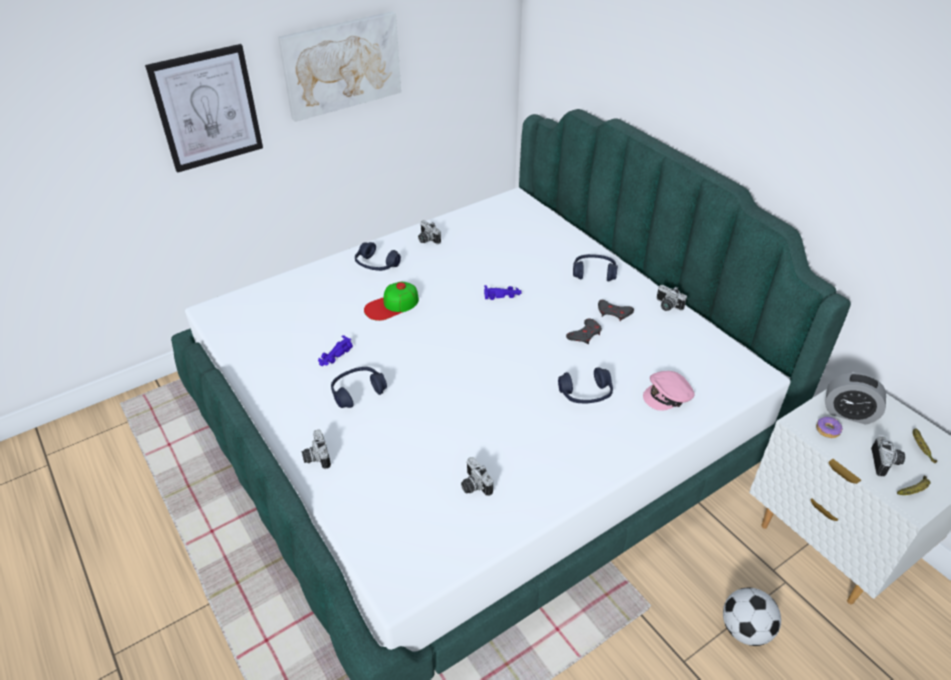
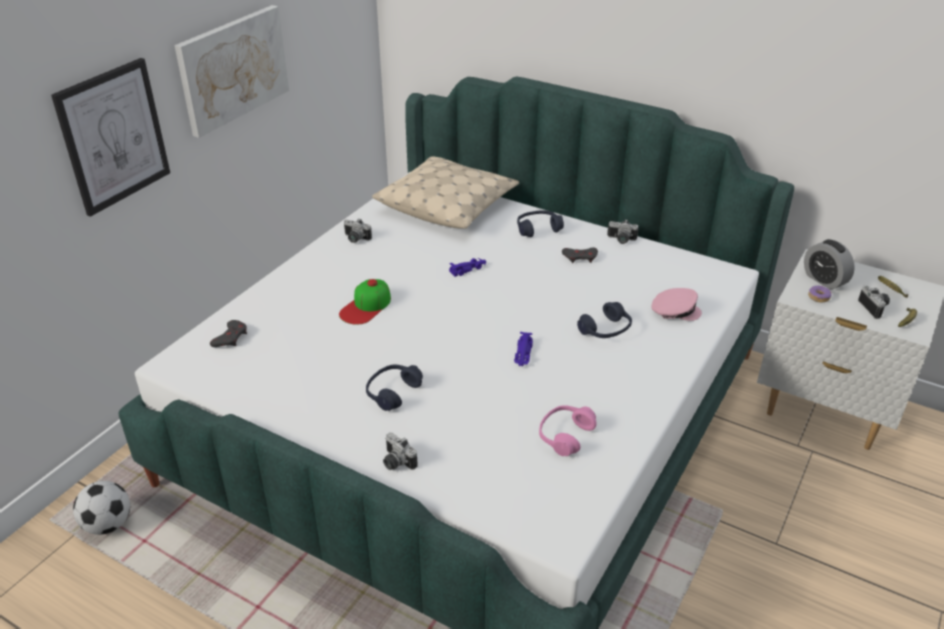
camera: 25 degrees left, 5 degrees down
(335, 356) = (343, 368): purple toy car -> purple toy car (523, 354)
(376, 265) = (321, 274): blue headphones -> none
(473, 486) = (565, 435): camera -> pink headphones
(527, 228) = (447, 205): none -> beige pillow
(585, 334) = (568, 282): grey game controller -> grey game controller (230, 337)
(668, 395) = (674, 311): pink cap -> pink cap turned 120 degrees counterclockwise
(745, 630) = (806, 499): football -> football (108, 524)
(848, 413) = (824, 280): alarm clock -> alarm clock turned 60 degrees clockwise

